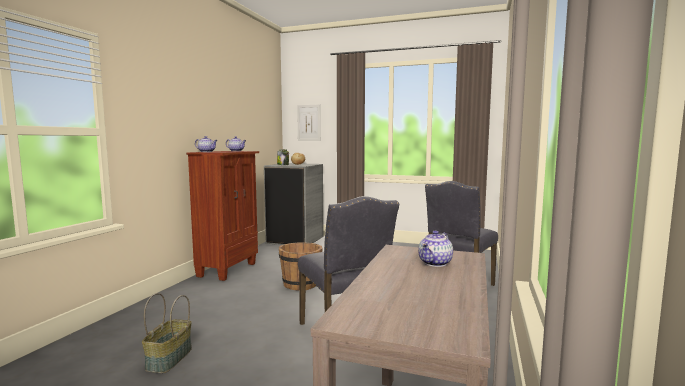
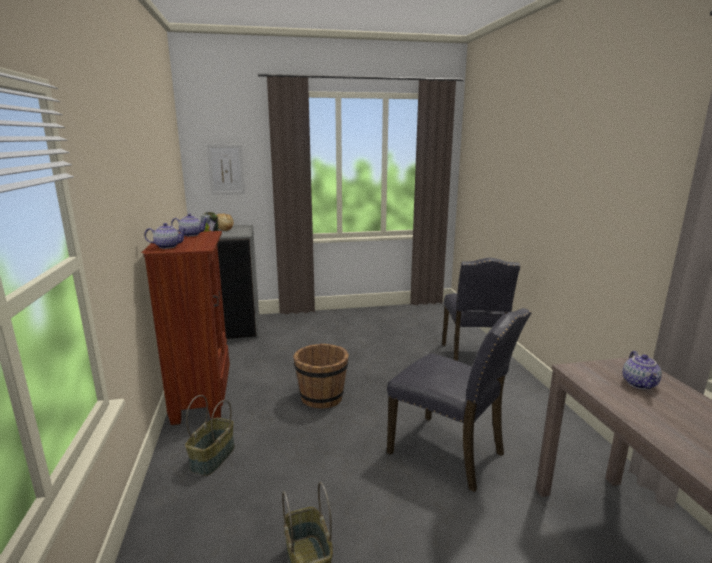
camera: 30 degrees left, 10 degrees up
(194, 296) = (213, 458): none -> basket

